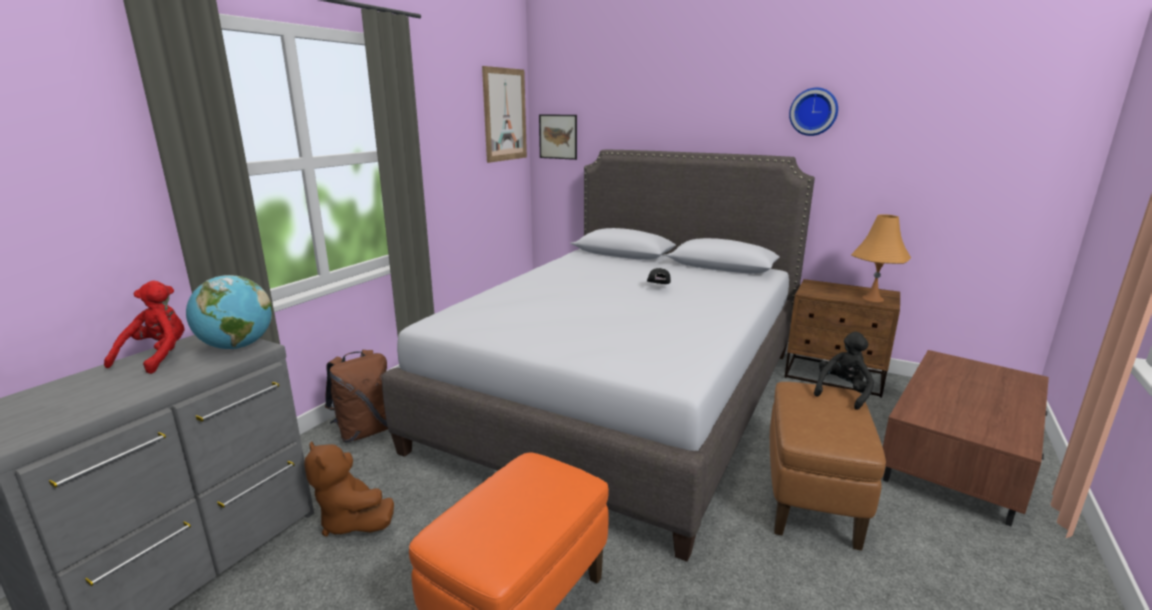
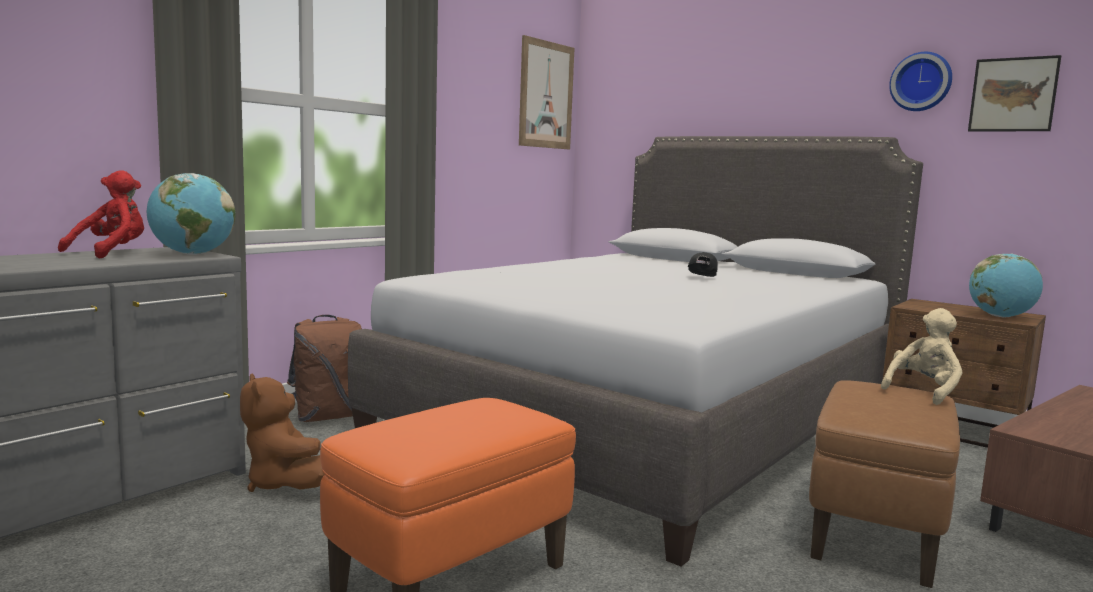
camera: 10 degrees right, 10 degrees down
(558, 136) = (609, 125): picture -> picture (1013, 94)
(842, 393) = (923, 391): black plush toy -> beige plush toy
(872, 298) = (1001, 317): orange table lamp -> globe

